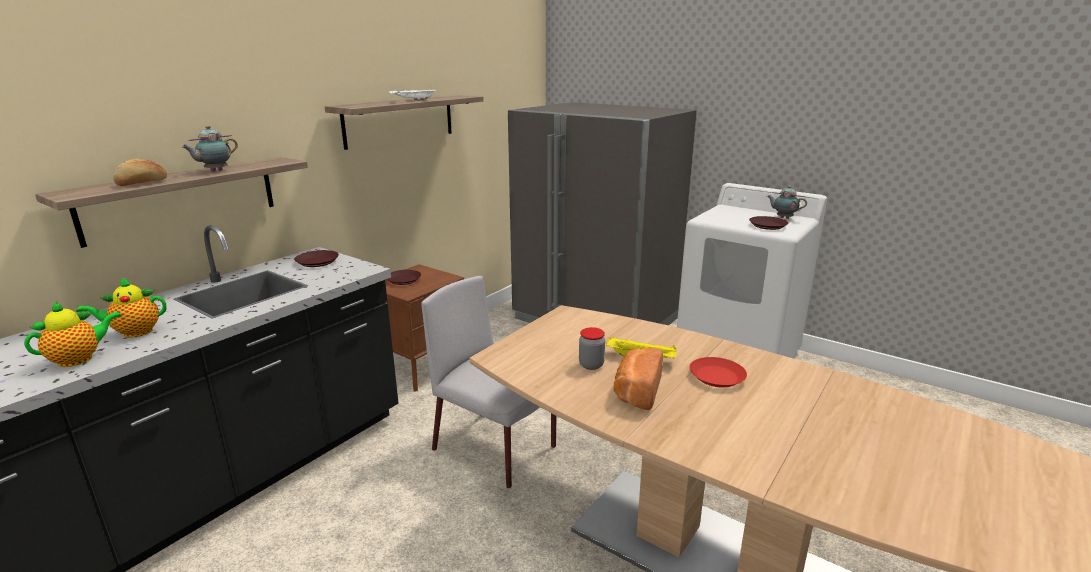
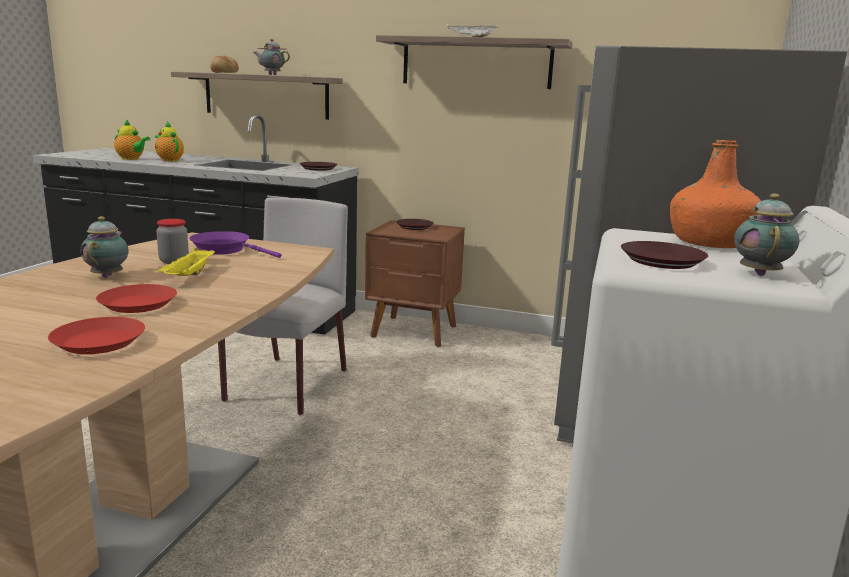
camera: 70 degrees right, 5 degrees down
(556, 343) = (225, 250): none -> purple frying pan
(636, 391) = (109, 275): bread -> teapot
(725, 212) = (710, 243): none -> orange bottle
(798, 387) = (98, 342): none -> red plate

